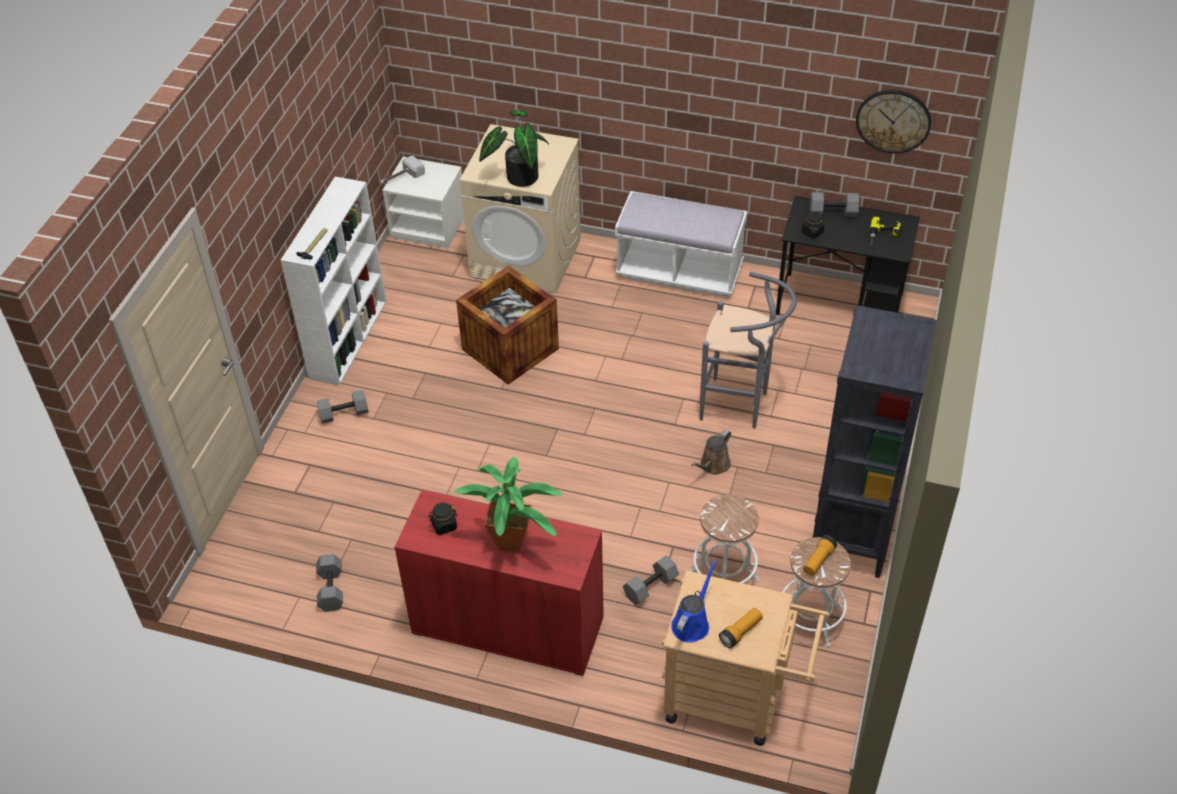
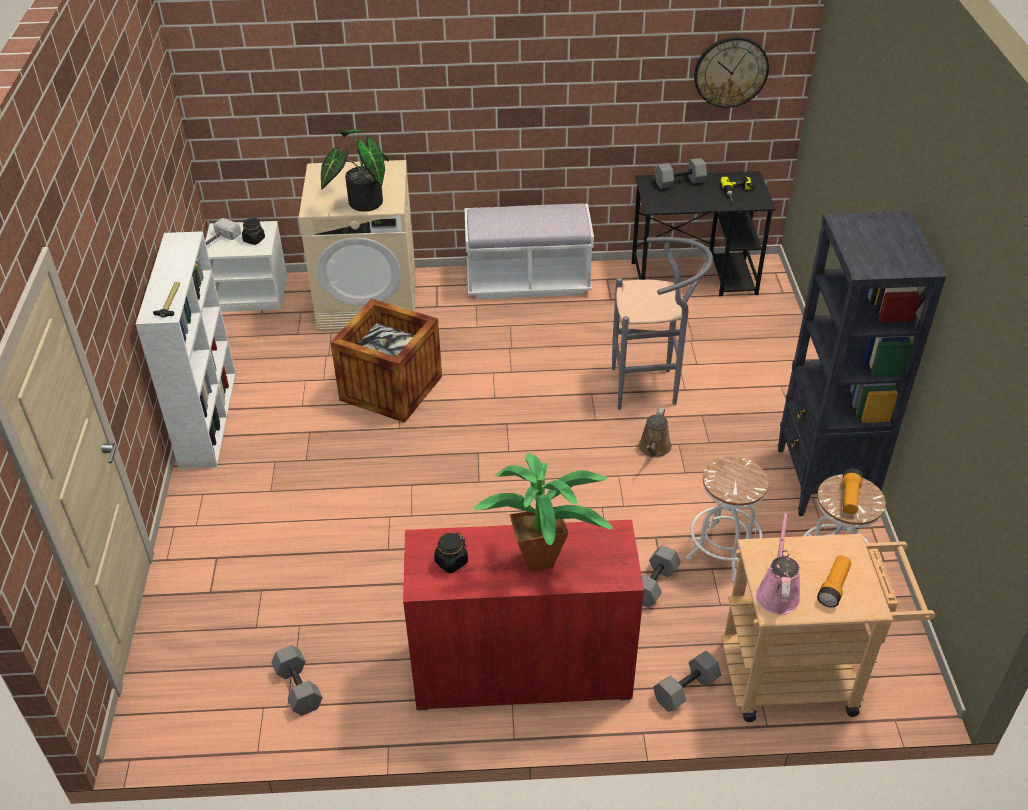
camera: 20 degrees left, 5 degrees down
(343, 414) = (234, 495): grey dumbbell -> grey dumbbell (686, 690)
(692, 623) = (777, 592): blue watering can -> pink watering can
(812, 232) = (670, 202): black jar -> black jar (254, 240)

